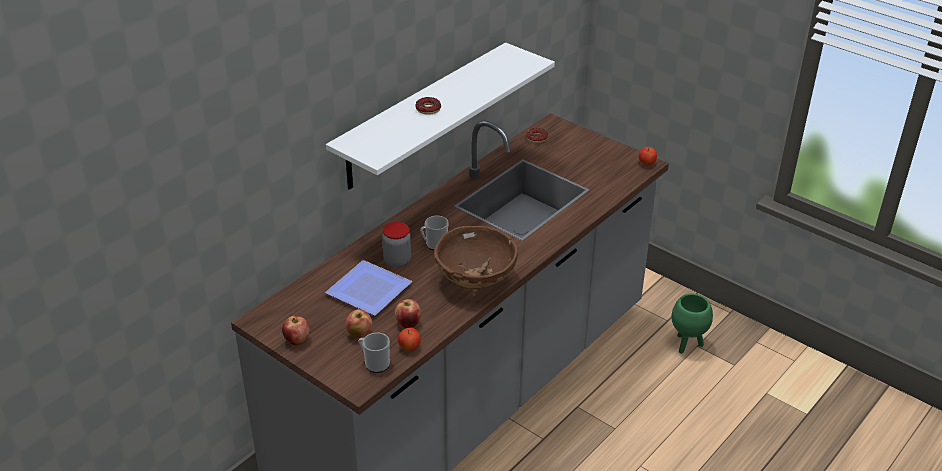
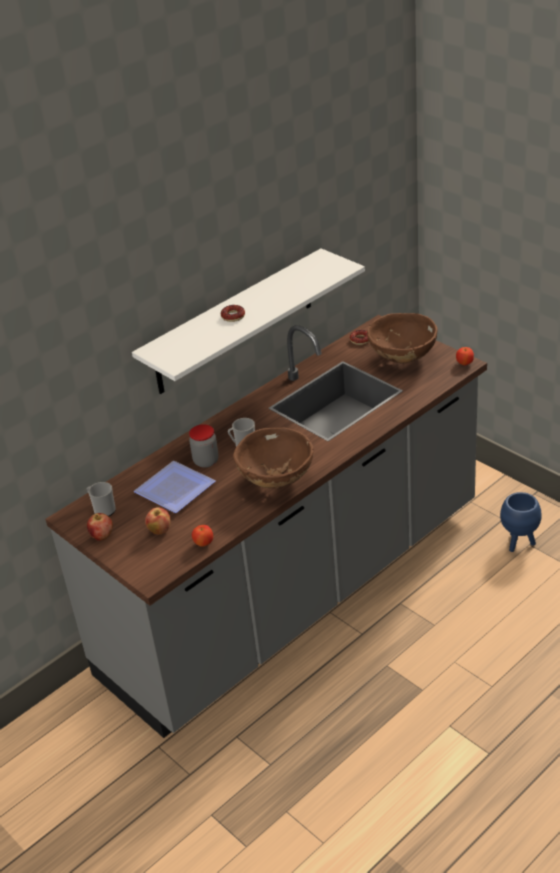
camera: 10 degrees right, 0 degrees up
(374, 363) = (169, 558): mug -> mug (102, 509)
(408, 324) = (206, 521): apple -> none
(583, 157) = (402, 358): none -> brown bowl
(687, 345) = (519, 543): green planter -> blue planter

